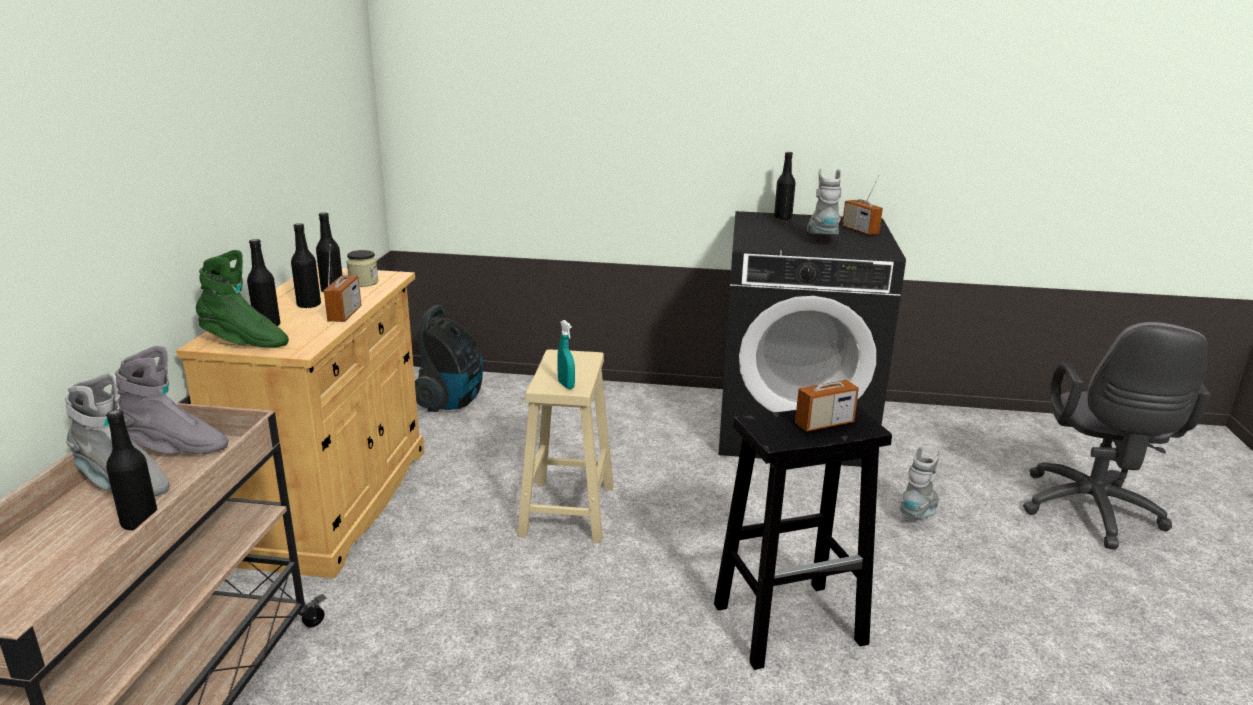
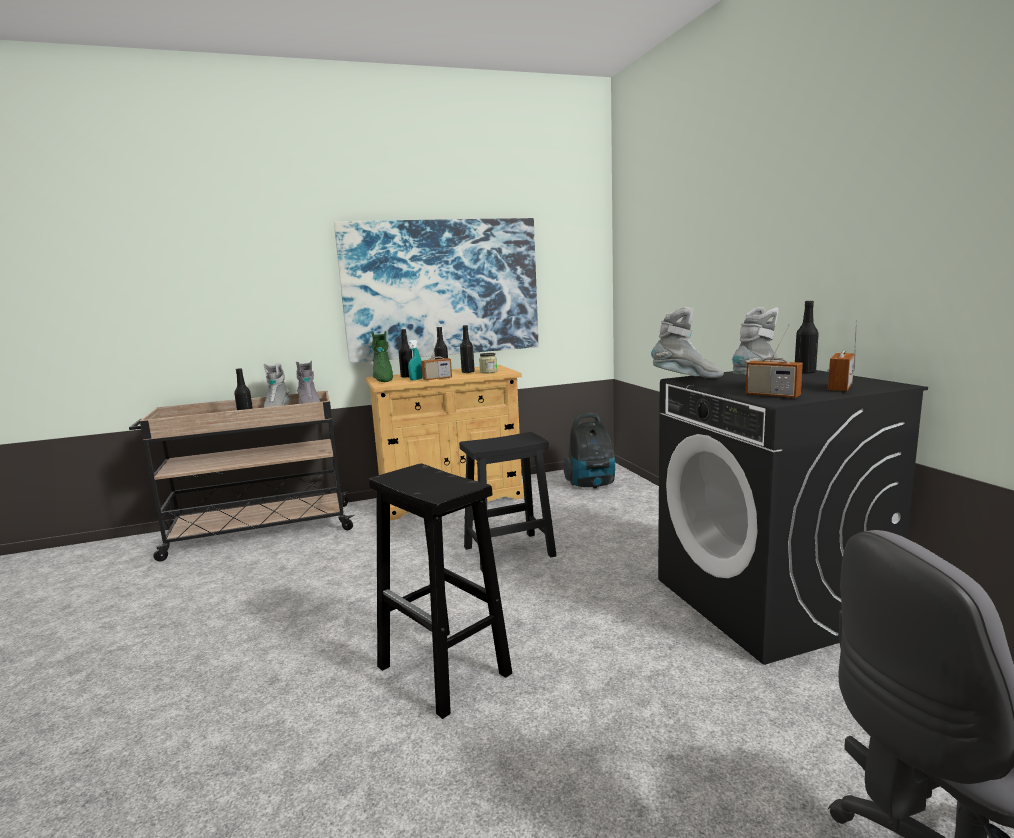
camera: 65 degrees right, 10 degrees down
(238, 149) = (442, 288): none -> picture
(566, 385) = (481, 445): turquoise spray bottle -> turquoise spray bottle (416, 379)
(567, 509) = (510, 551): beige stool -> black stool
(824, 424) = (433, 484): radio -> radio (772, 395)
(919, 513) = (706, 713): grey boot -> grey boot (687, 378)

